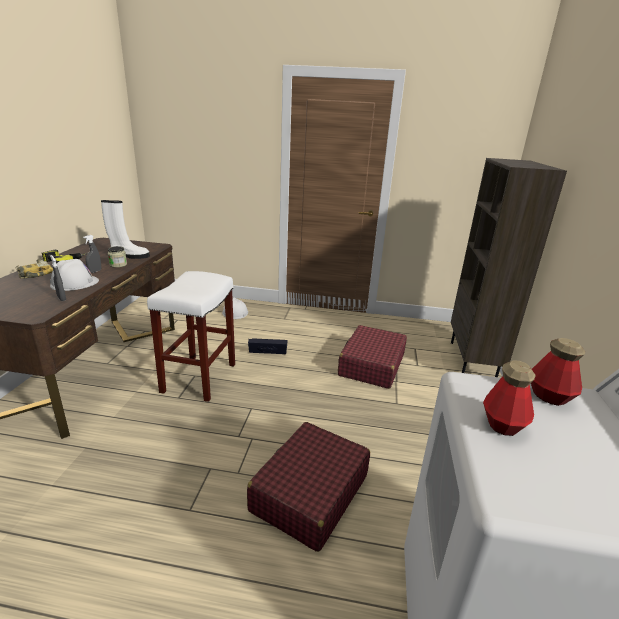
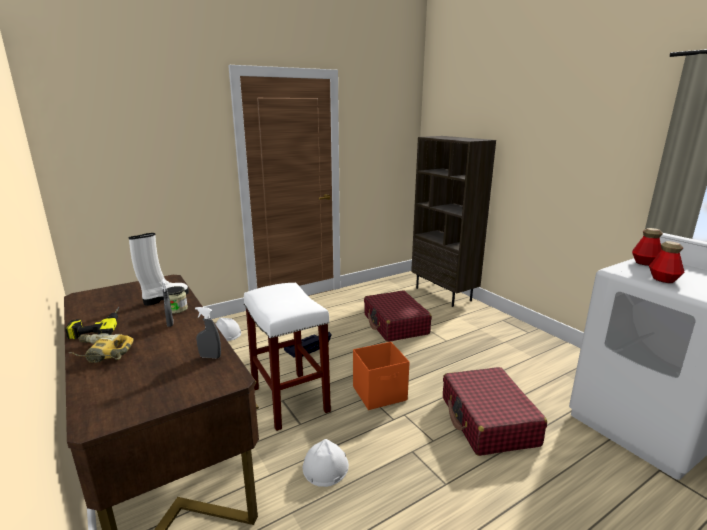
camera: 40 degrees left, 5 degrees down
(74, 283) = (181, 340): white hard hat -> white hard hat (325, 466)
(262, 411) = (380, 393): none -> orange storage box

